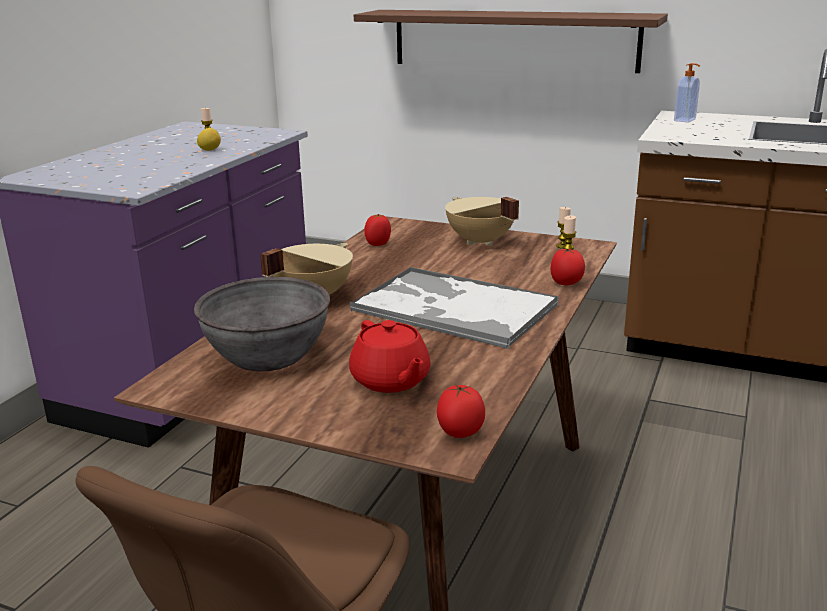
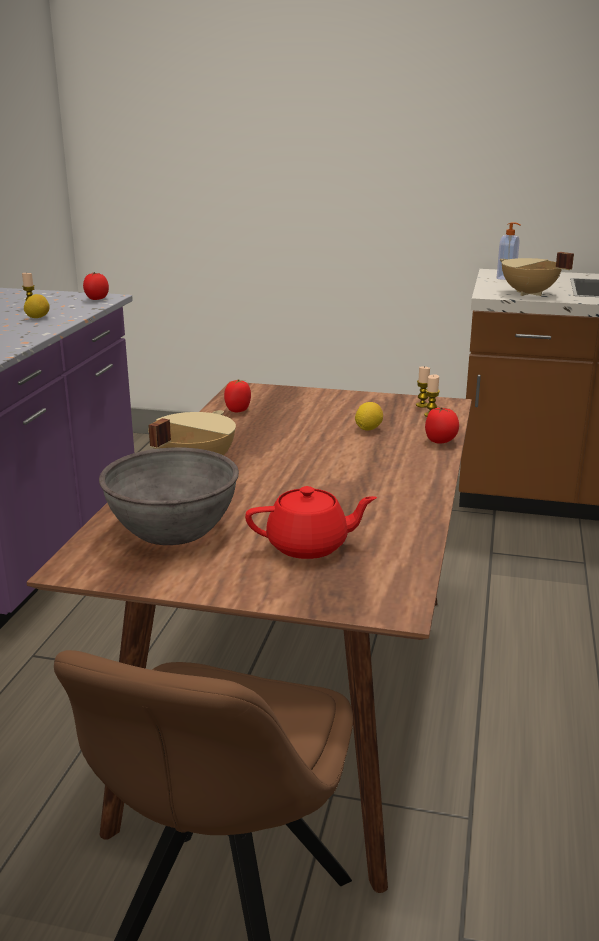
camera: 10 degrees left, 0 degrees up
(390, 381) = (309, 546): red teapot -> red teapot turned 60 degrees counterclockwise
(452, 308) = (340, 471): tray -> none
(460, 434) = (398, 592): tomato -> tomato (96, 299)
(479, 242) = (339, 404): beige cooking pot -> beige cooking pot (528, 294)
(498, 267) = (368, 429): none -> lemon
(513, 40) = (330, 199): brown shelf -> none

